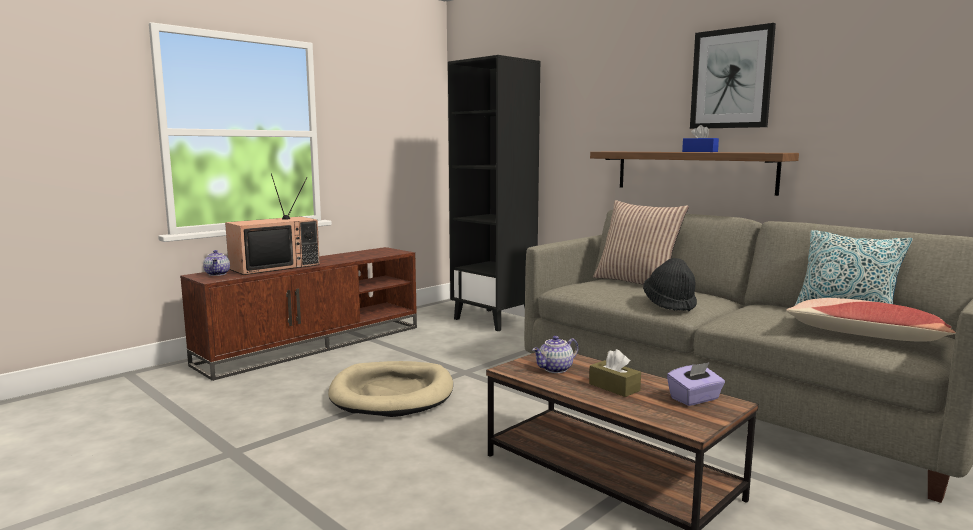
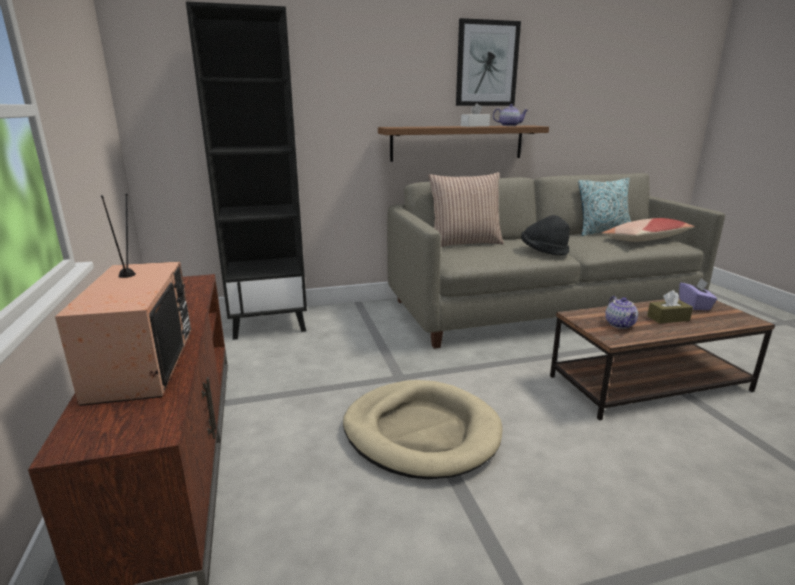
camera: 60 degrees left, 10 degrees up
(218, 274) = (106, 421): teapot -> teapot (509, 126)
(700, 151) = (474, 126): blue tissue box -> white tissue box

